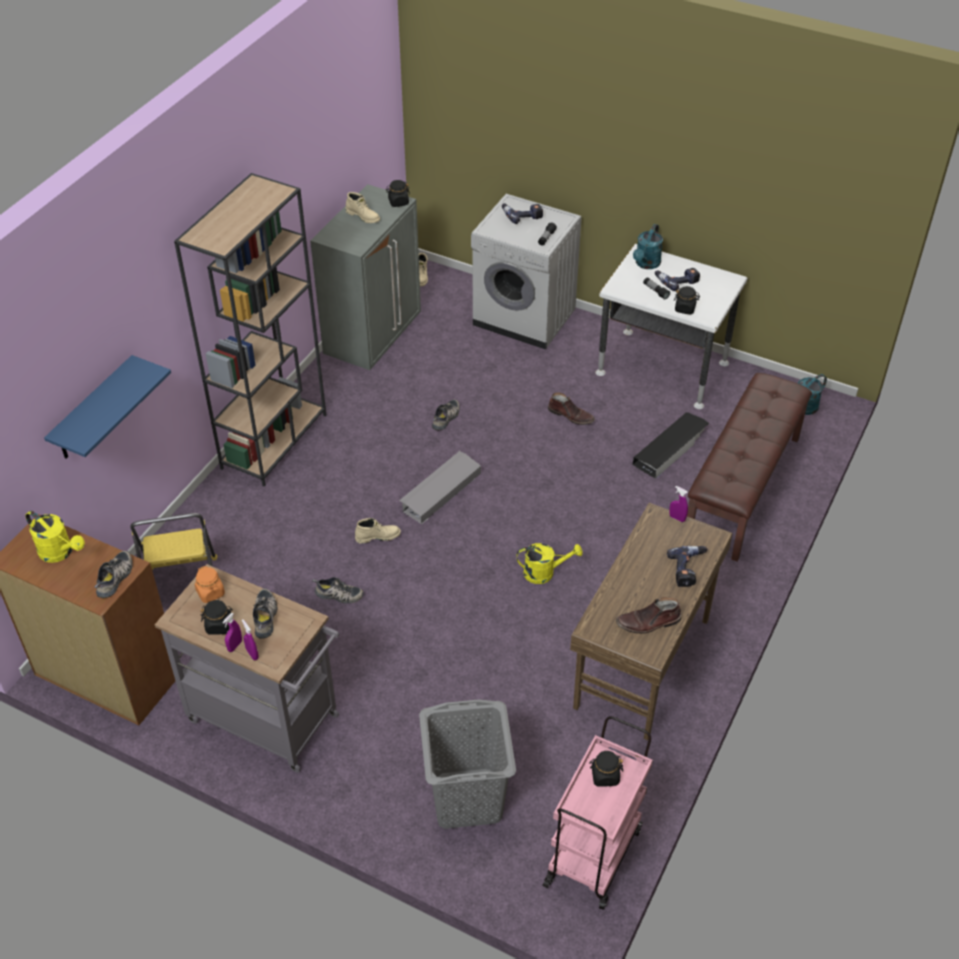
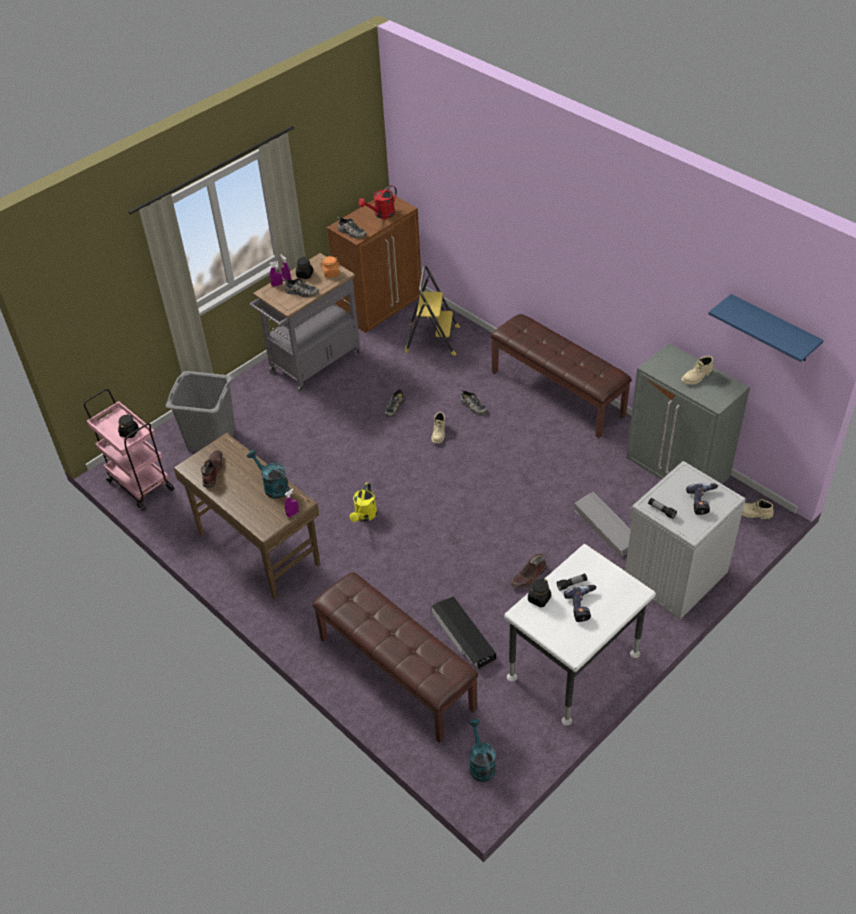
camera: 110 degrees right, 0 degrees up
(60, 553) = (381, 214): yellow watering can -> red watering can
(93, 410) = (469, 208): blue shelf -> blue shelf (773, 329)
(274, 440) = (558, 393): bookcase -> brown bench
(398, 202) = (715, 401): black jar -> none
(440, 491) = (470, 474): grey storage box -> grey storage box (606, 527)
(446, 418) = (551, 494): shoe -> shoe (472, 406)
(646, 264) = (617, 590): turquoise watering can -> turquoise watering can (272, 486)
(689, 569) = (243, 506): power drill -> none

